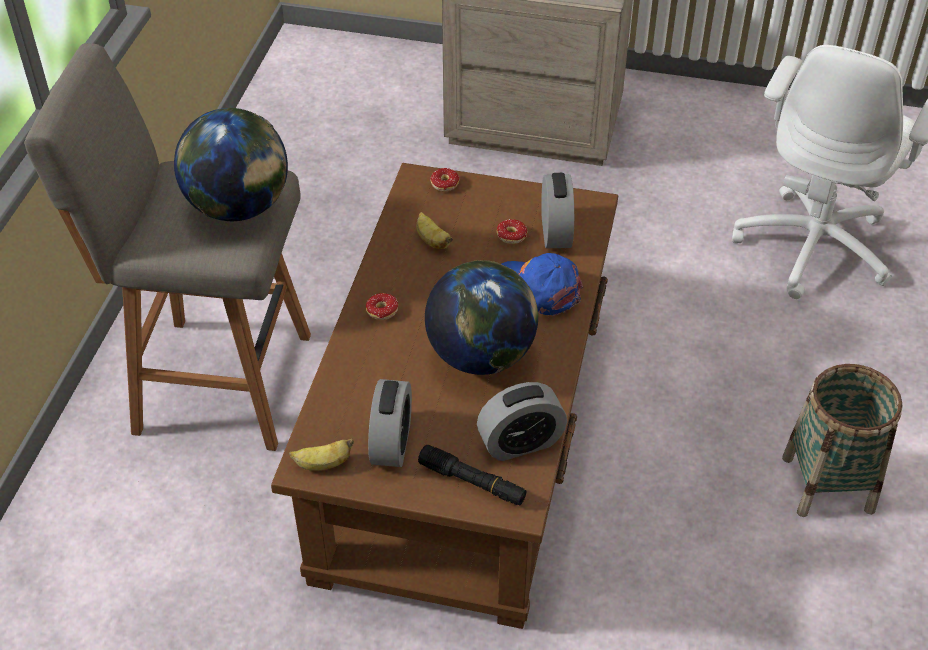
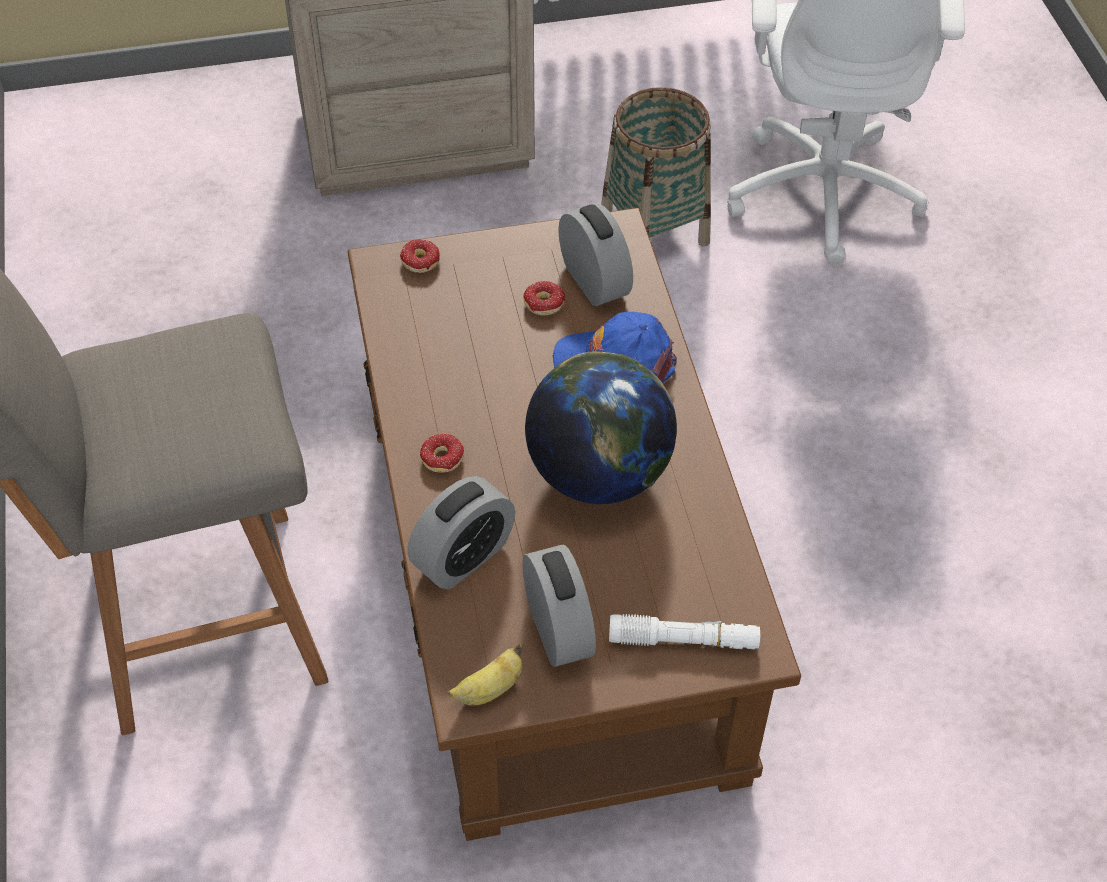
camera: 25 degrees left, 5 degrees up
(238, 208) = (218, 389): globe -> none
(432, 241) = (449, 343): banana -> none
(472, 482) = (683, 640): black flashlight -> white flashlight
(520, 443) = (710, 568): alarm clock -> alarm clock (463, 557)
(828, 483) = (986, 475): basket -> basket (654, 231)

